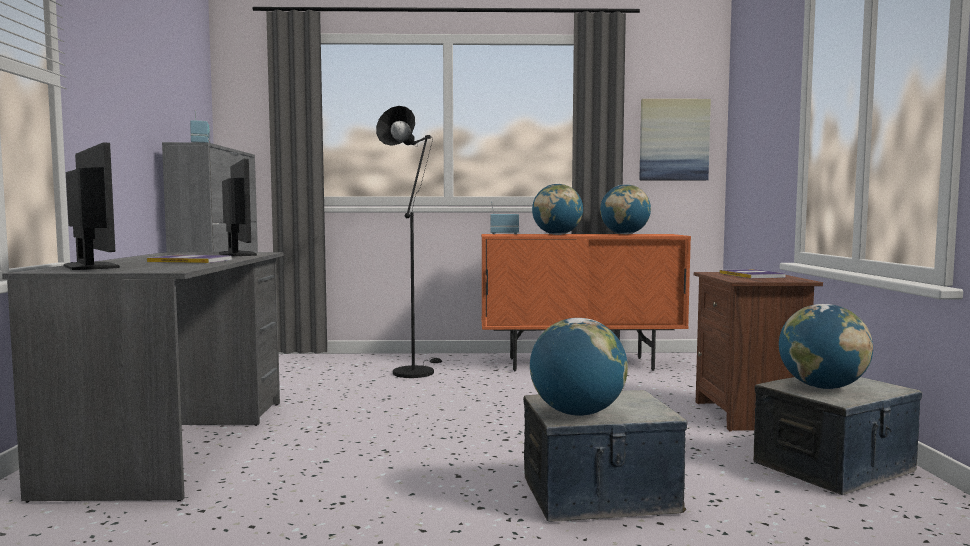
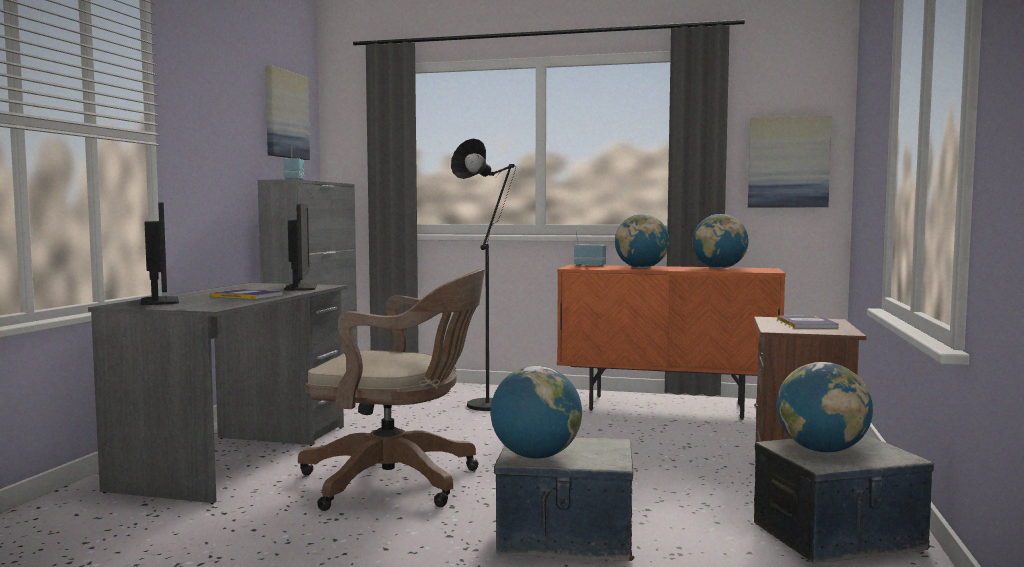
camera: 15 degrees right, 0 degrees up
(183, 77) = (285, 114): none -> picture
(382, 455) = (399, 482): none -> brown office chair

